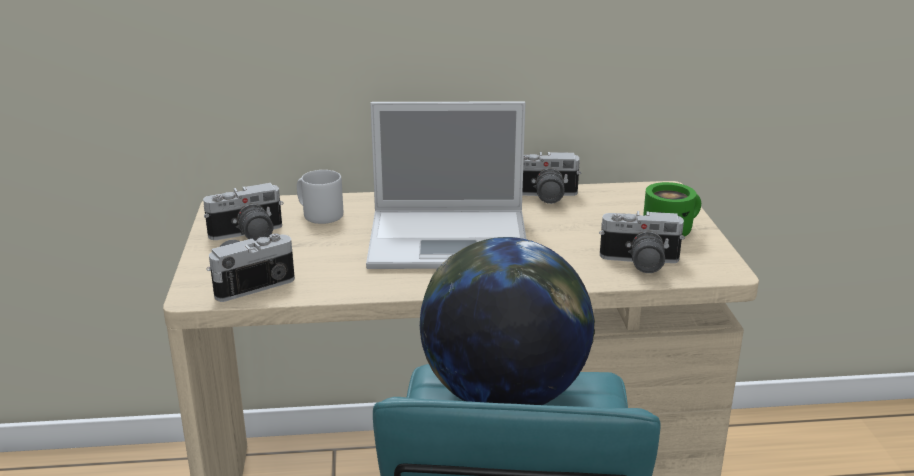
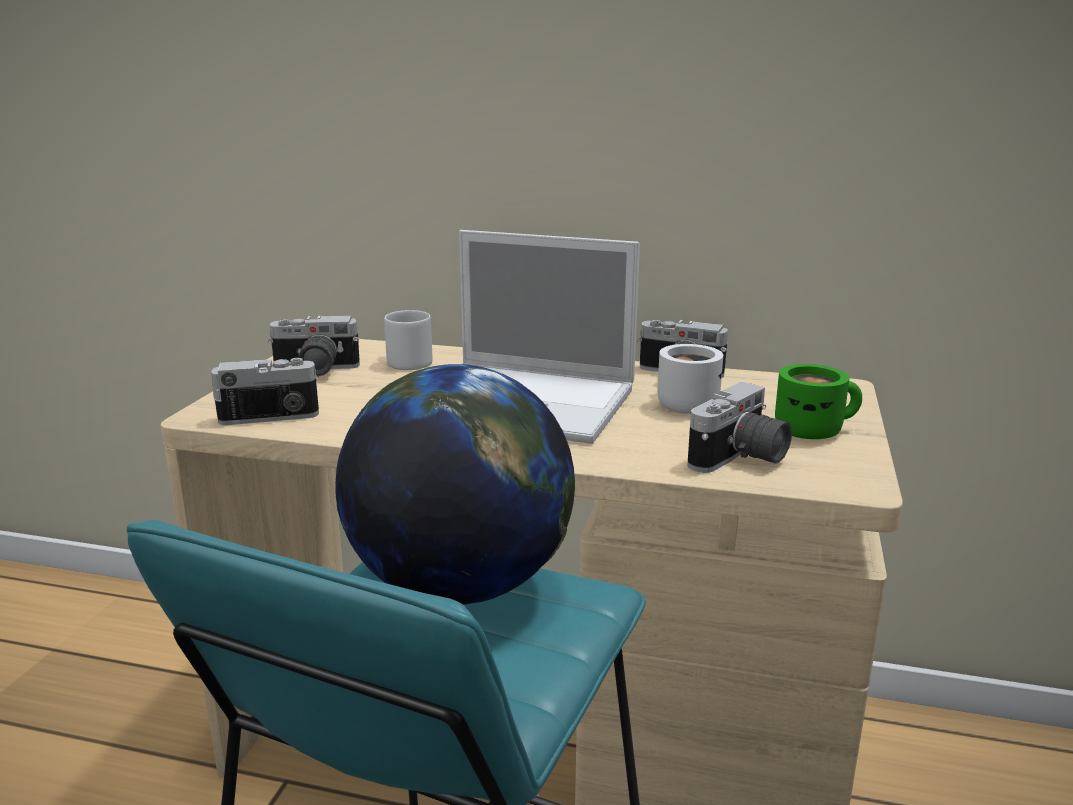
camera: 20 degrees right, 5 degrees down
(566, 223) = (682, 405): none -> white mug
(639, 263) = (741, 459): camera -> camera turned 75 degrees counterclockwise

